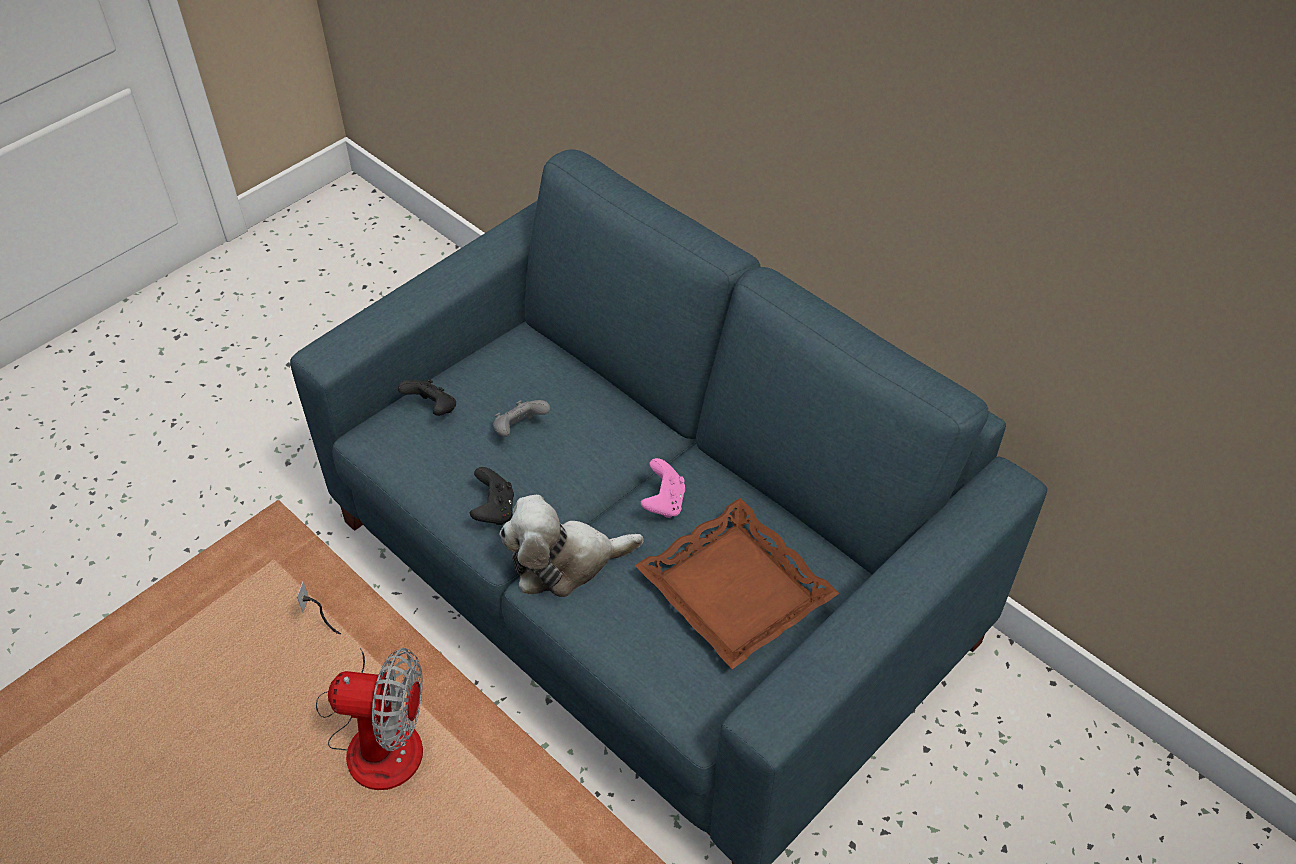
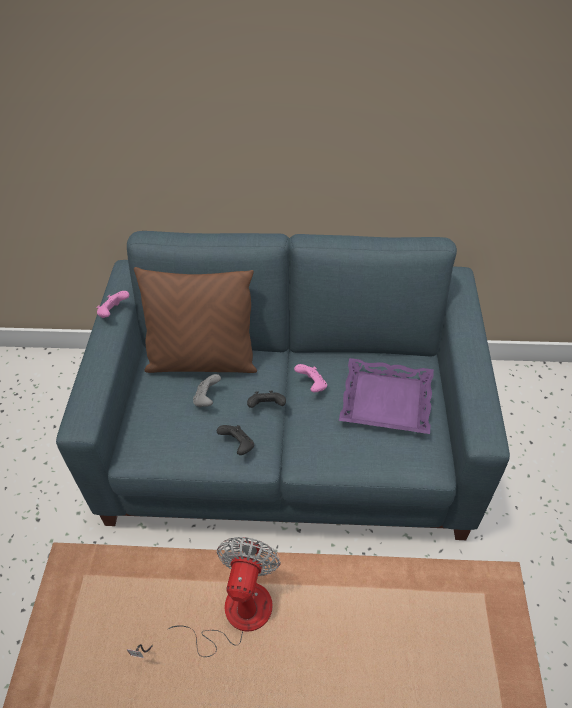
camera: 40 degrees left, 0 degrees up
(373, 732) = (231, 616): fan -> fan turned 45 degrees counterclockwise
(432, 409) = (150, 419): black game controller -> black game controller (267, 406)
(493, 246) = (113, 313): none -> pink game controller
(565, 562) = (298, 445): plush toy -> none
(566, 381) = (202, 361): none -> brown pillow
(733, 591) = (386, 401): brown tray -> purple tray

